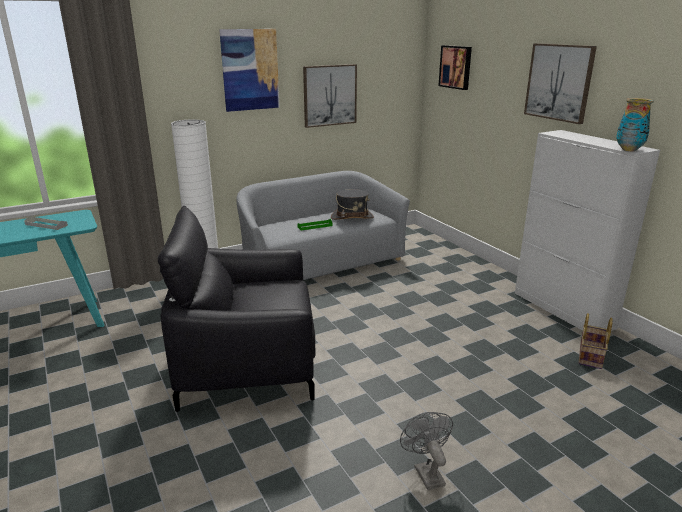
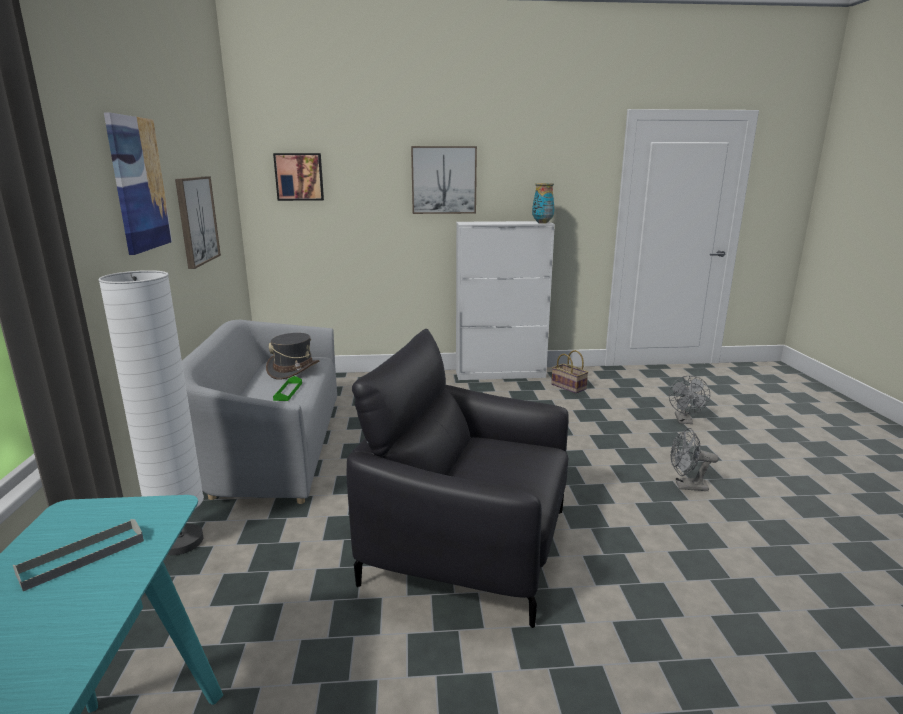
camera: 65 degrees left, 5 degrees down
(248, 363) = (469, 545): black armchair -> black armchair turned 90 degrees clockwise
(608, 460) = (684, 421): none -> grey fan

